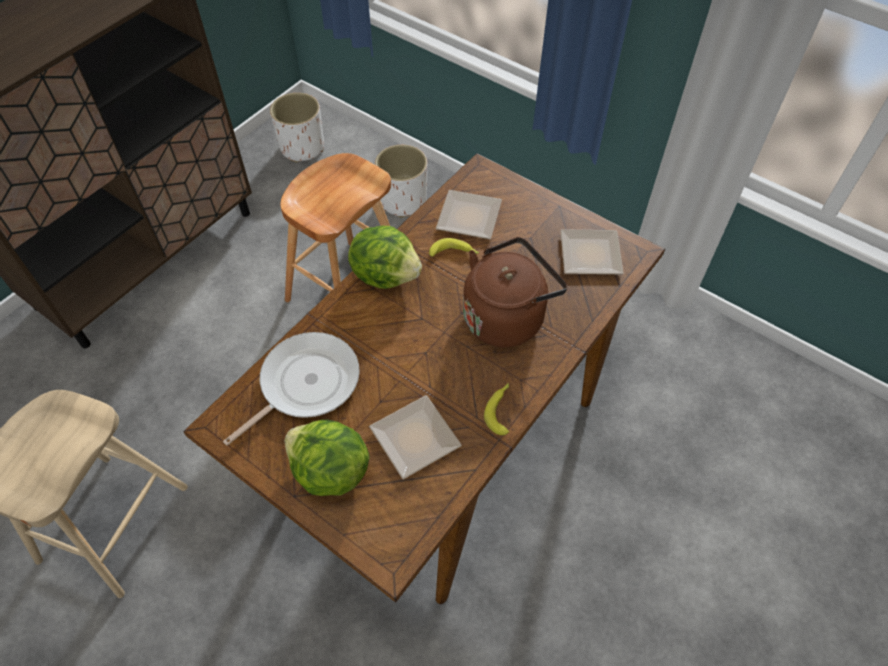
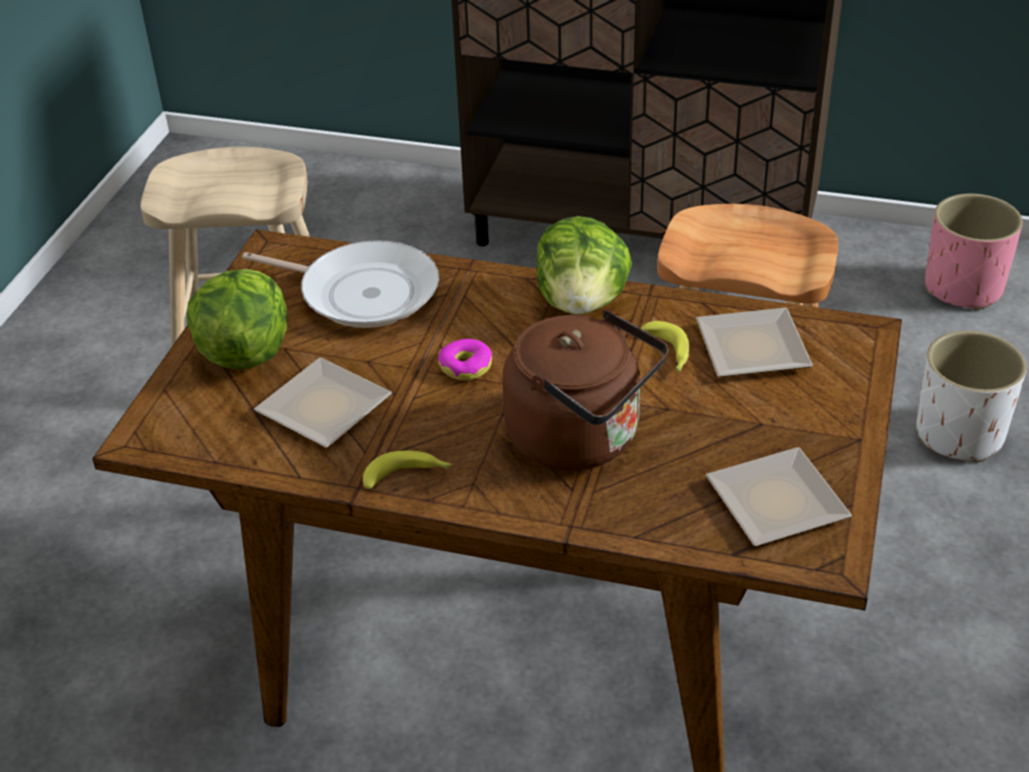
camera: 70 degrees right, 15 degrees down
(302, 148) = (963, 288): white planter -> pink planter
(414, 350) = (466, 366): none -> donut

